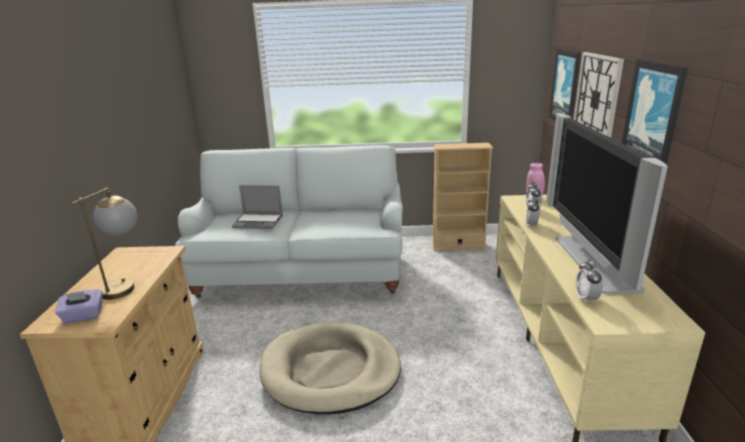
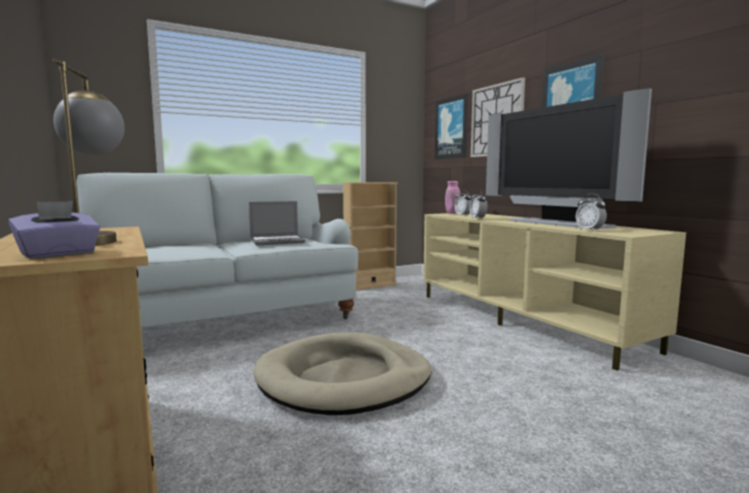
camera: 30 degrees left, 15 degrees down
(259, 222) = (180, 247): laptop -> laptop (278, 241)

